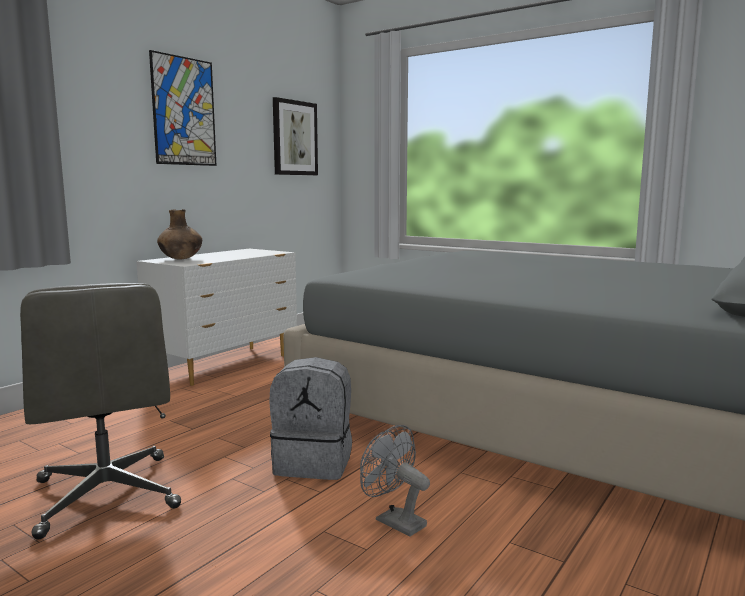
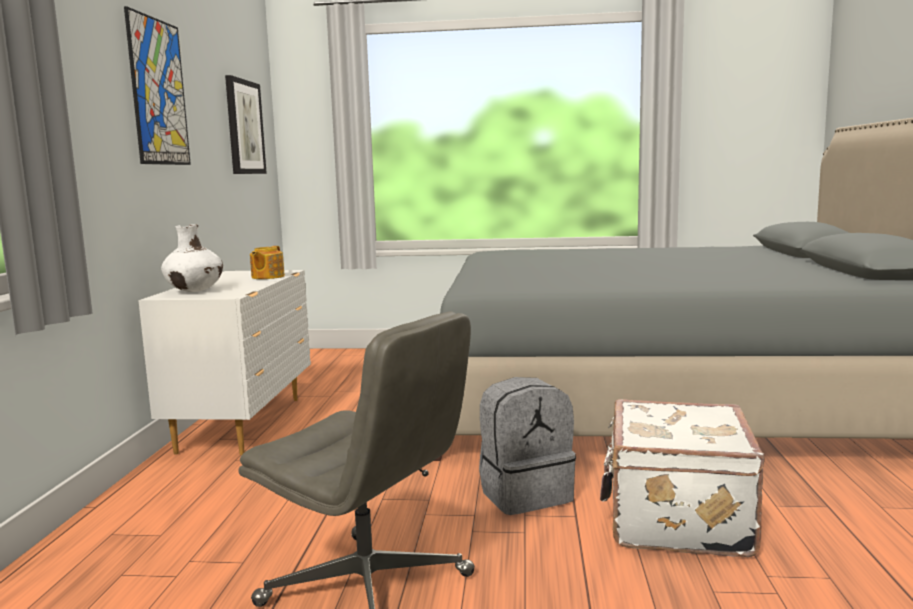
camera: 30 degrees left, 0 degrees up
(181, 259) = (195, 291): brown vase -> white vase
(254, 254) = (267, 277): none -> teapot
(394, 521) = (675, 519): grey fan -> white suitcase

